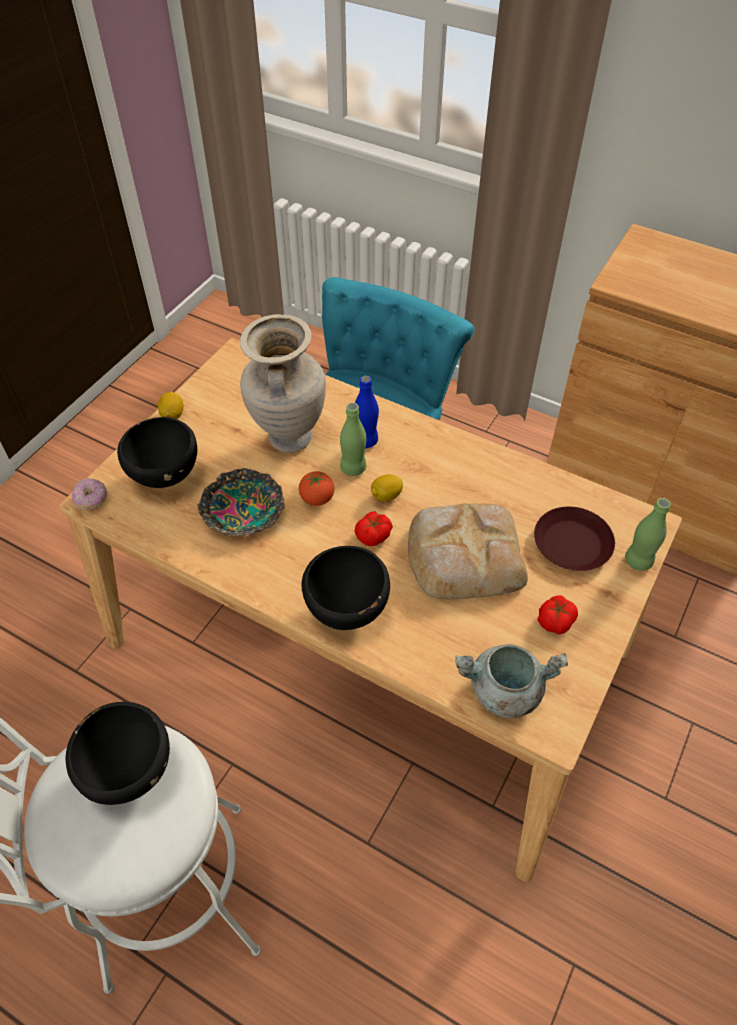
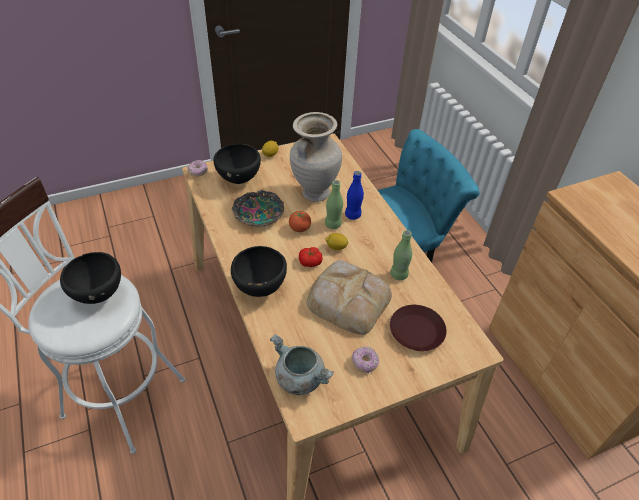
camera: 35 degrees right, 5 degrees down
(555, 620) = (365, 363): tomato -> donut
(638, 561) = (448, 365): green bottle -> green bottle (398, 275)

